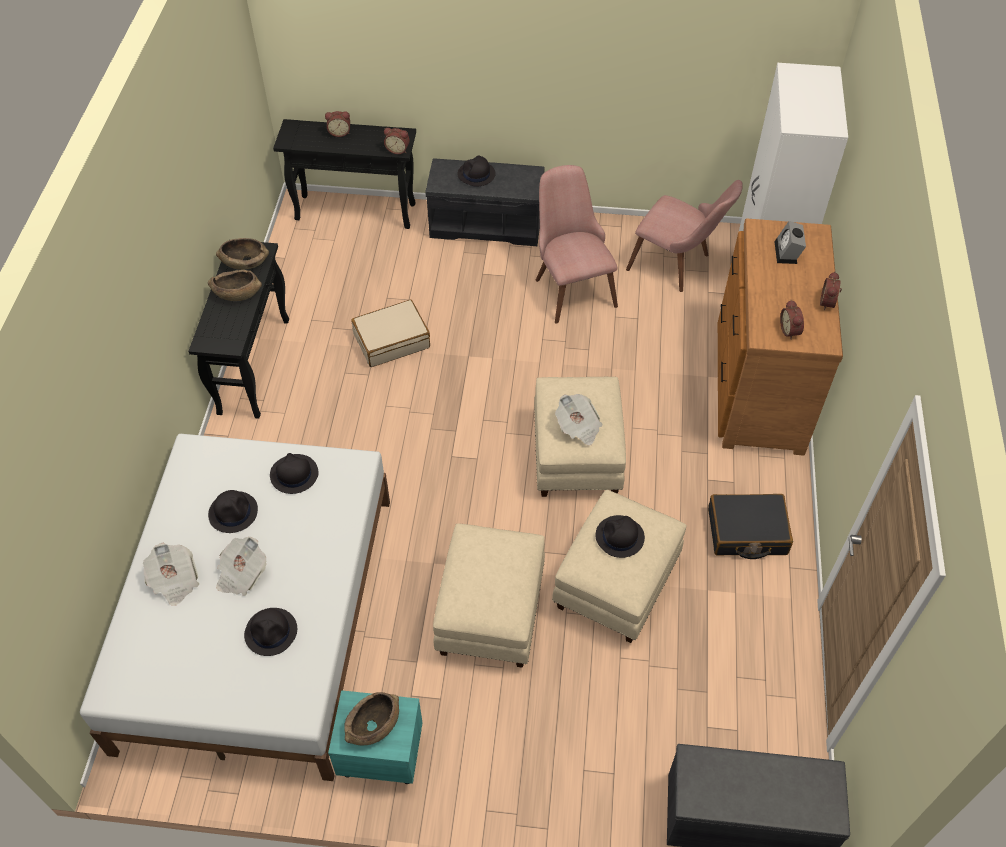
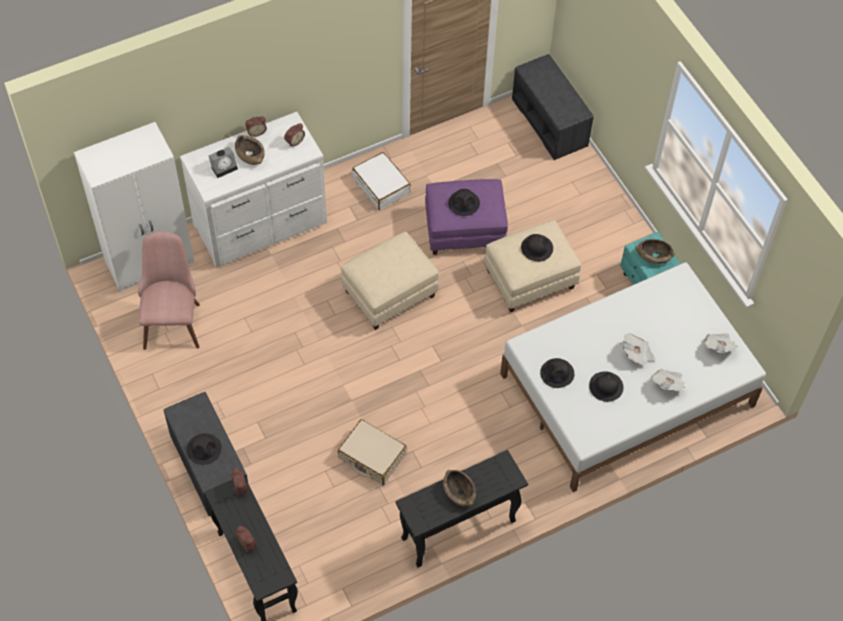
camera: 125 degrees left, 5 degrees up
(245, 262) = (428, 509): brown bowl -> brown bowl (250, 155)
(271, 632) = (654, 317): black hat -> black hat (536, 248)
(570, 285) = (239, 374): pink chair -> none
(578, 427) = (402, 260): newspaper -> newspaper (719, 347)
(617, 585) = (465, 230): beige ottoman -> purple ottoman
(747, 532) = (381, 186): black suitcase -> white suitcase
(757, 387) = (261, 225): brown dresser -> white dresser

